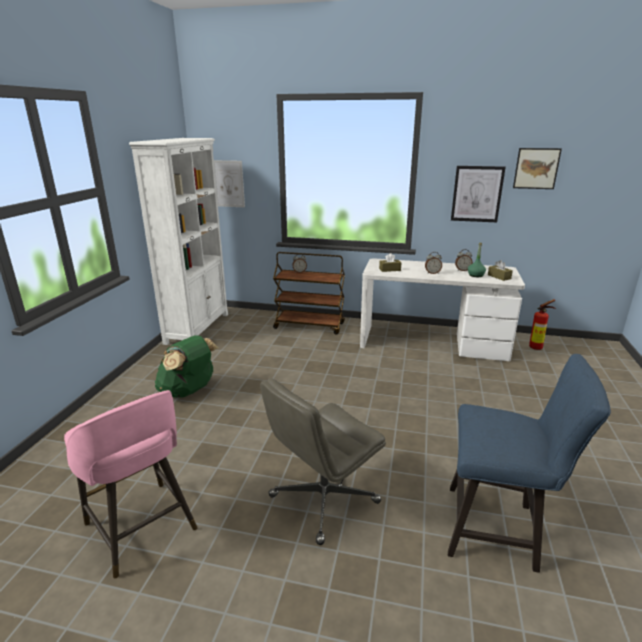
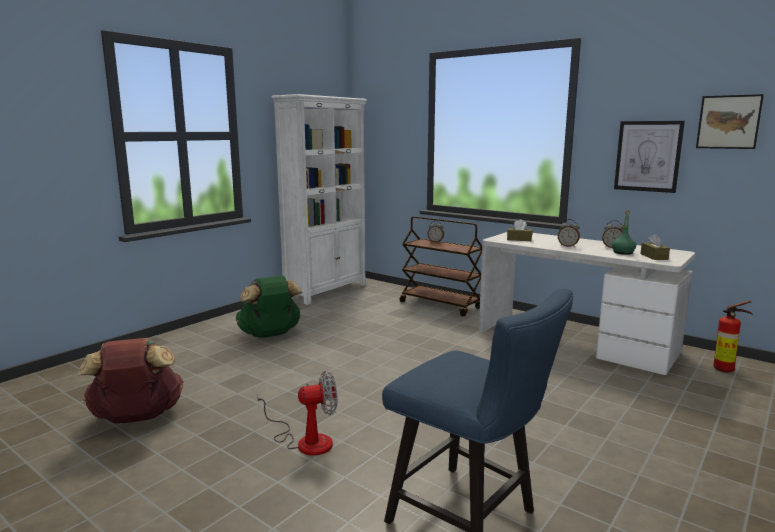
camera: 25 degrees right, 10 degrees down
(142, 528) = (137, 418): pink stool -> brown backpack
(229, 184) = (381, 146): picture -> none
(323, 500) = (305, 441): grey office chair -> fan

